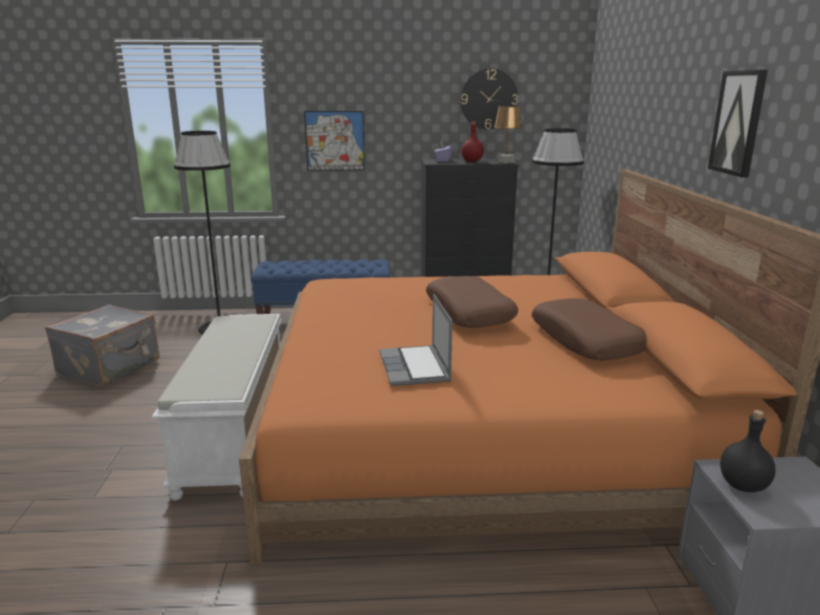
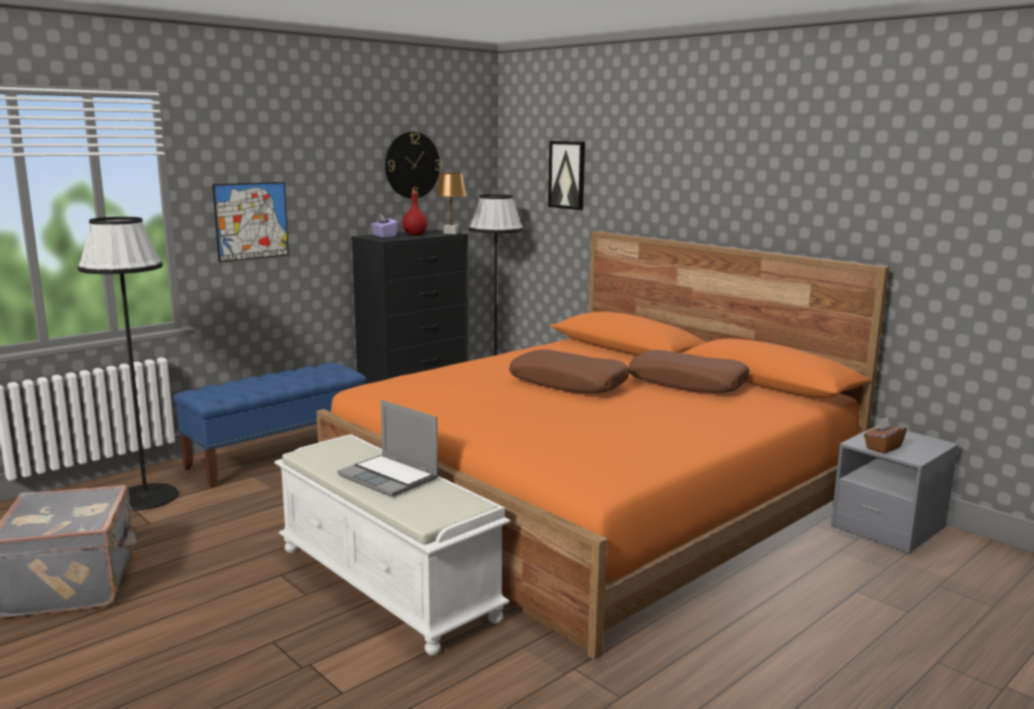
camera: 40 degrees left, 5 degrees down
(415, 368) = (623, 431): laptop -> laptop (390, 477)
(738, 123) = (748, 186): picture -> picture (567, 175)
(743, 486) = (883, 448): black bottle -> brown tissue box

